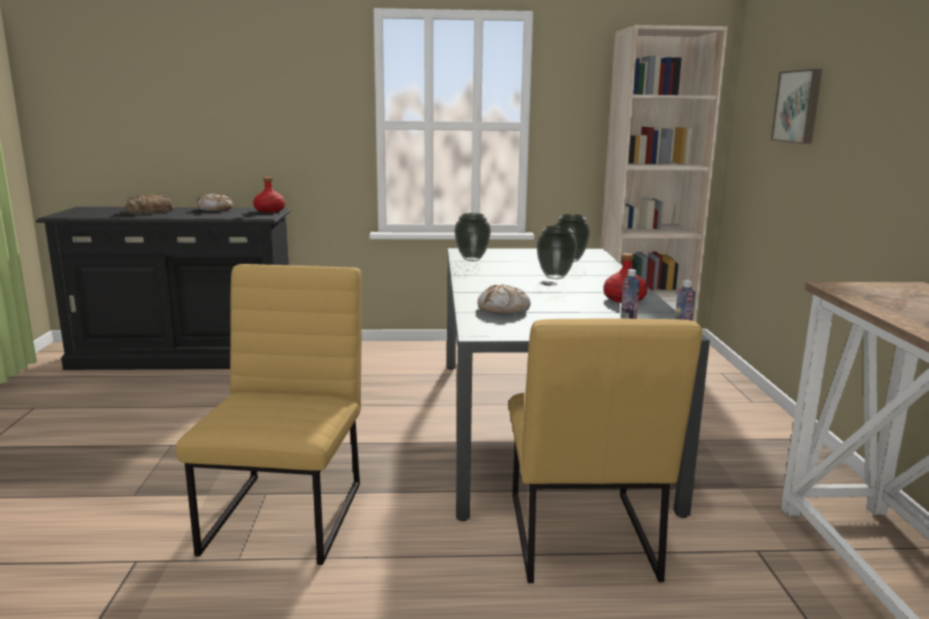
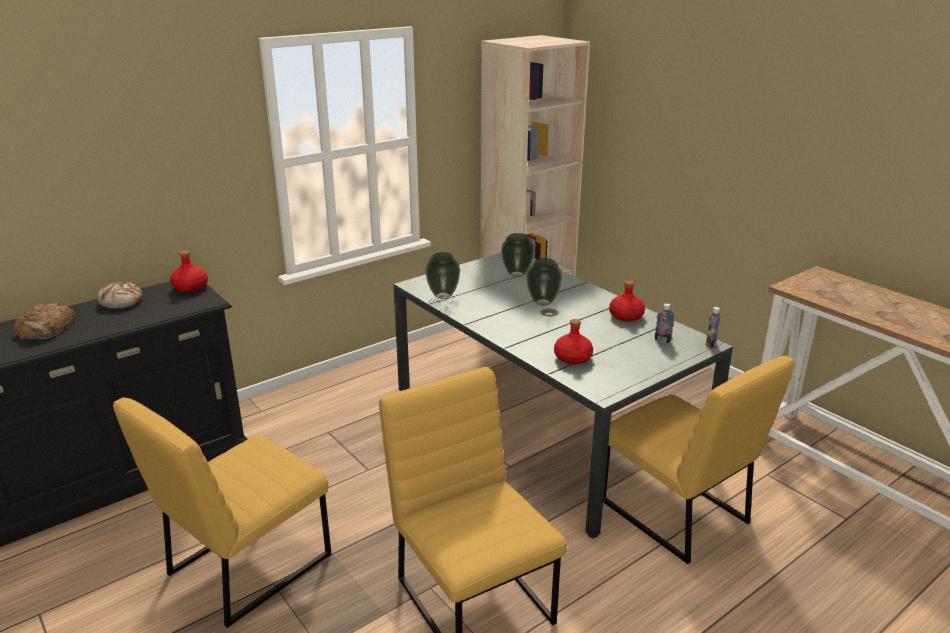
camera: 35 degrees left, 10 degrees up
(172, 429) = (245, 566): none -> yellow chair
(504, 309) = (573, 358): bread -> red bottle
(799, 106) = (660, 114): picture -> none

